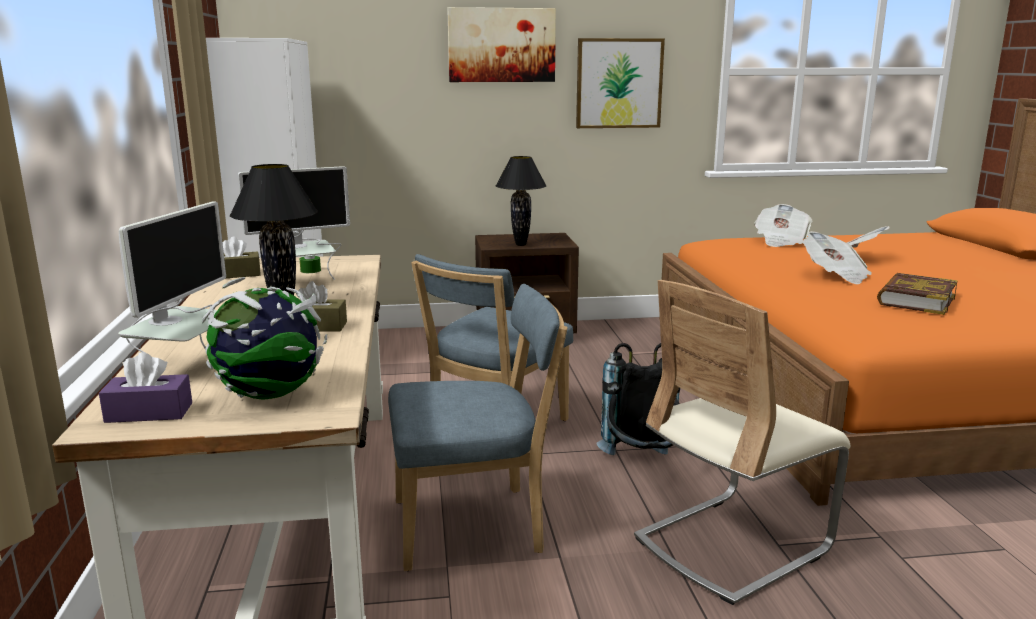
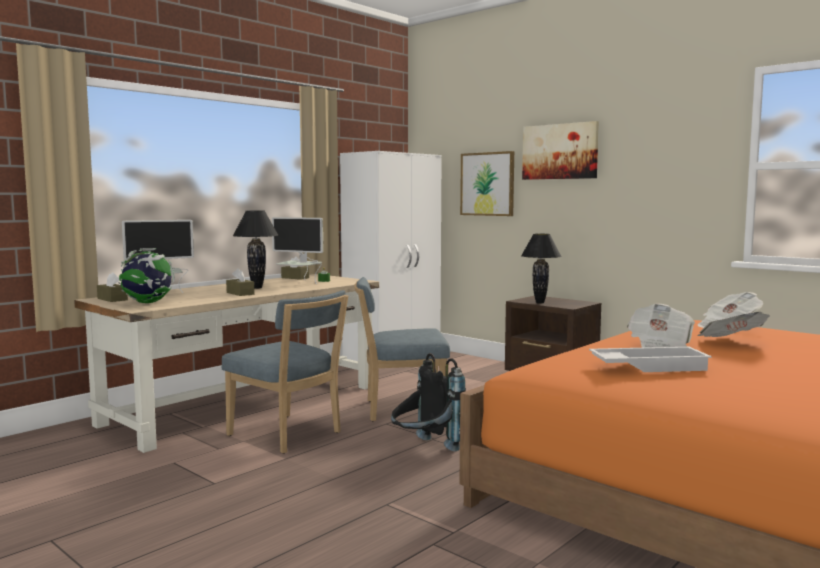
camera: 50 degrees right, 10 degrees down
(149, 413) = (112, 299): purple tissue box -> brown tissue box
(619, 83) = (649, 179): picture -> picture (487, 184)
(732, 544) = (365, 492): beige chair -> none
(915, 300) = (648, 366): book -> white tray

